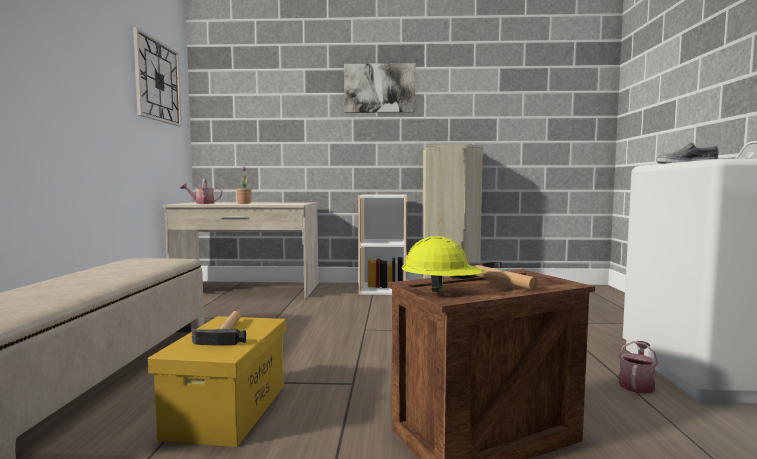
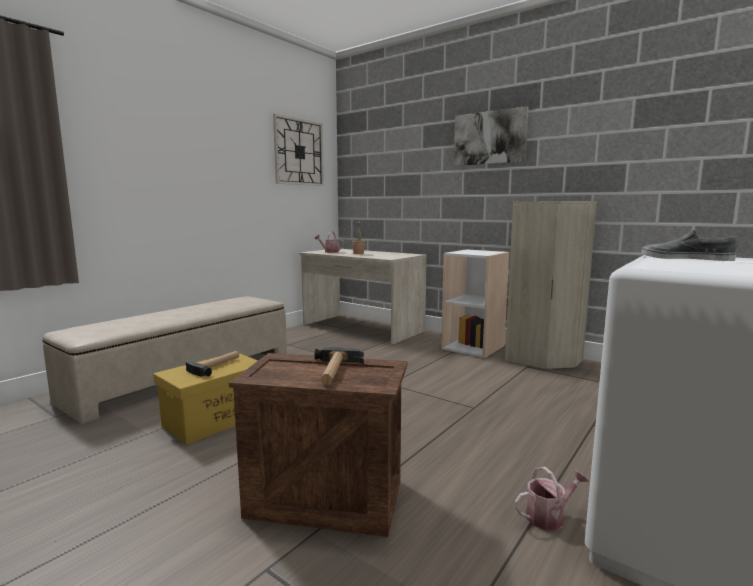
camera: 35 degrees right, 5 degrees up
(442, 290) = (272, 369): yellow hard hat -> none

